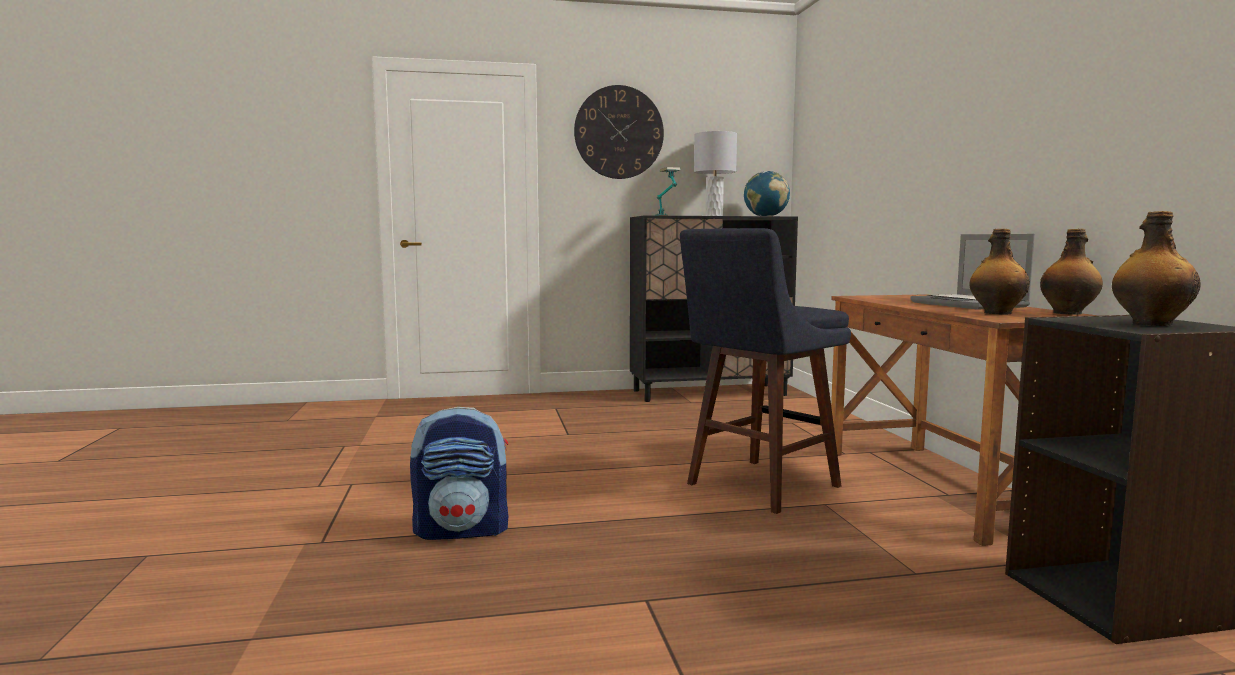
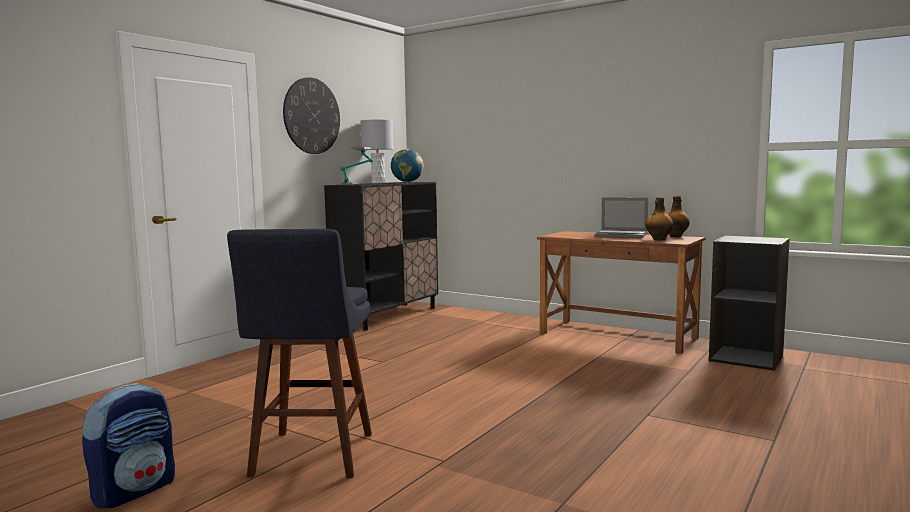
camera: 45 degrees left, 0 degrees up
(463, 530) = (495, 424): backpack -> backpack (135, 490)
(757, 487) = (556, 358): blue stool -> blue stool (311, 458)
(1150, 324) = (756, 239): bottle -> none

